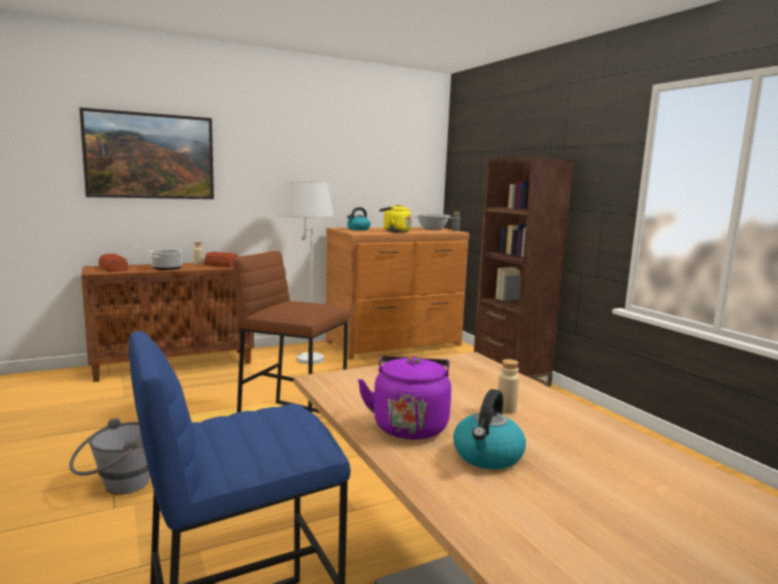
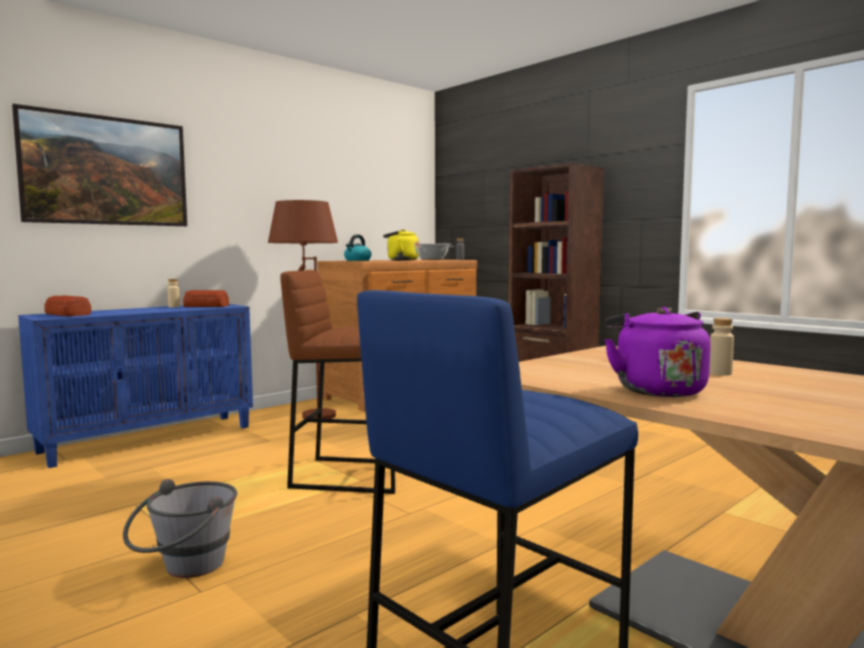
camera: 15 degrees left, 5 degrees down
(167, 268) = (140, 311): cooking pot -> none
(175, 365) = (149, 438): brown cabinet -> blue cabinet
(304, 355) = (307, 413): white floor lamp -> brown floor lamp
(487, 456) = (772, 400): kettle -> none

